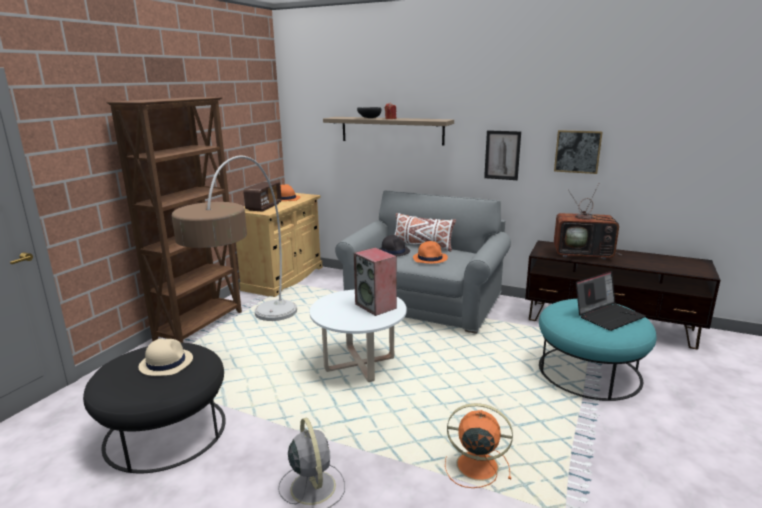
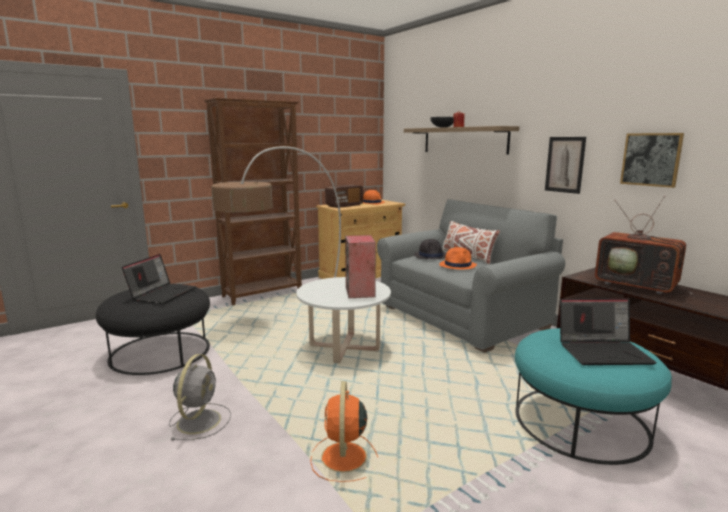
camera: 30 degrees right, 5 degrees down
(166, 363) = (162, 294): beige hat -> laptop
(475, 465) = (344, 458): orange fan -> orange fan turned 135 degrees counterclockwise

